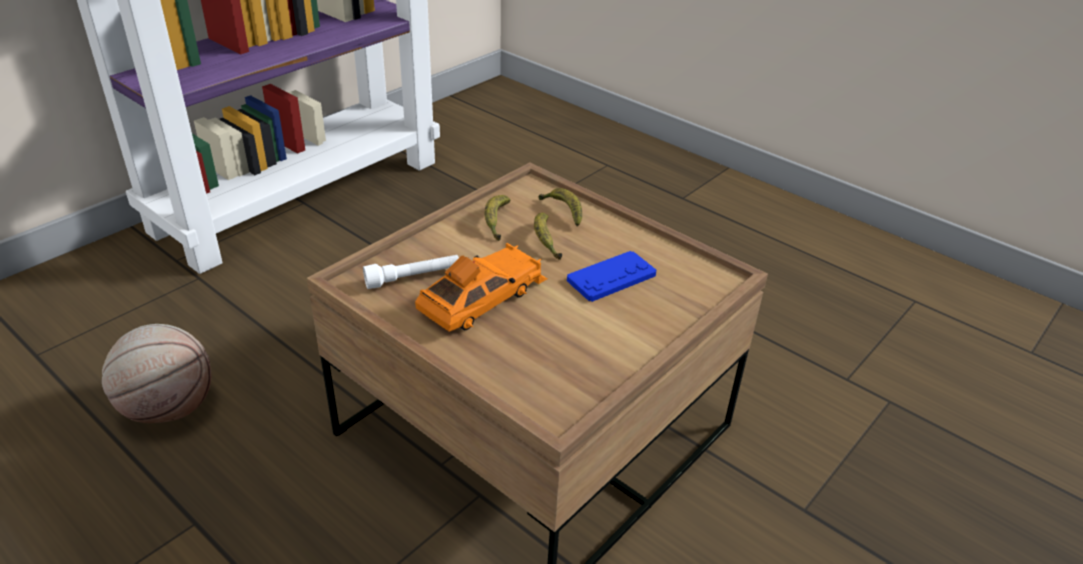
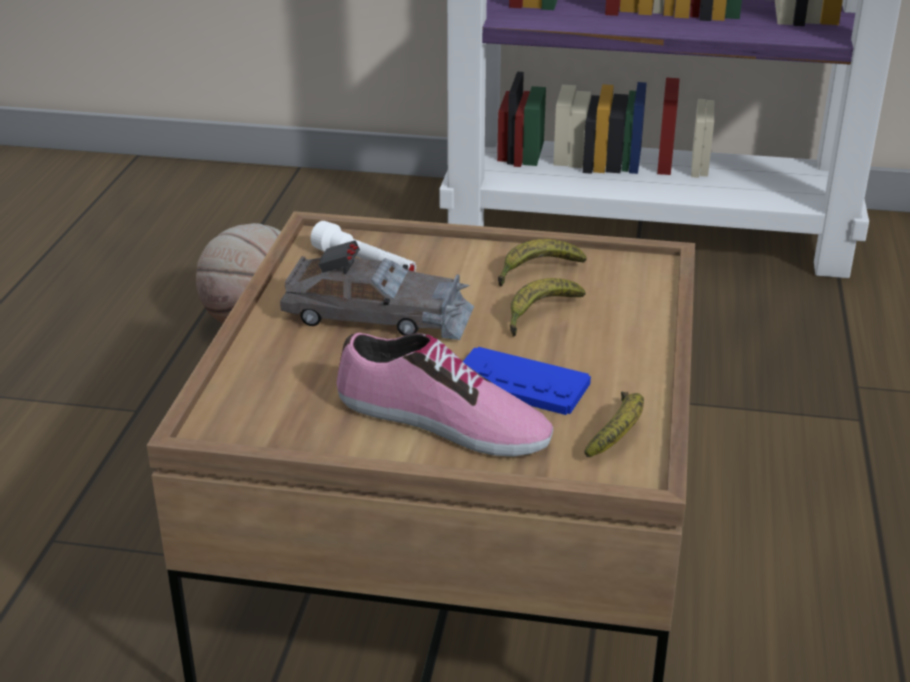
camera: 60 degrees right, 5 degrees down
(484, 297) = (378, 315): orange toy car -> grey toy car
(563, 212) = (622, 305): banana -> banana (618, 433)
(627, 320) = (442, 422): none -> shoe

